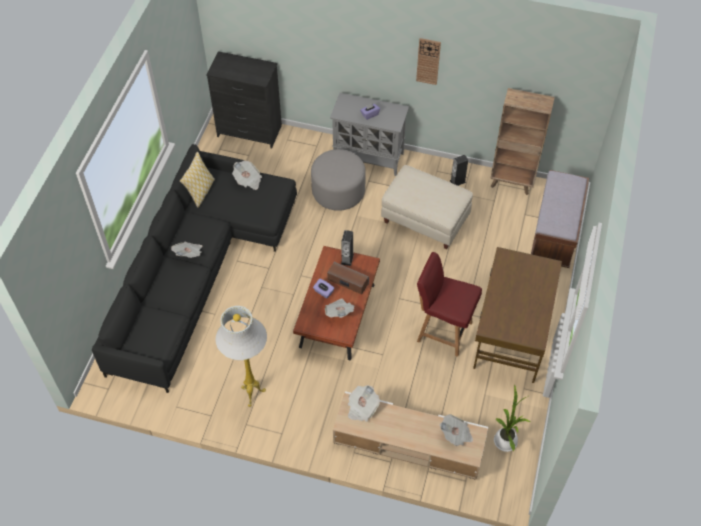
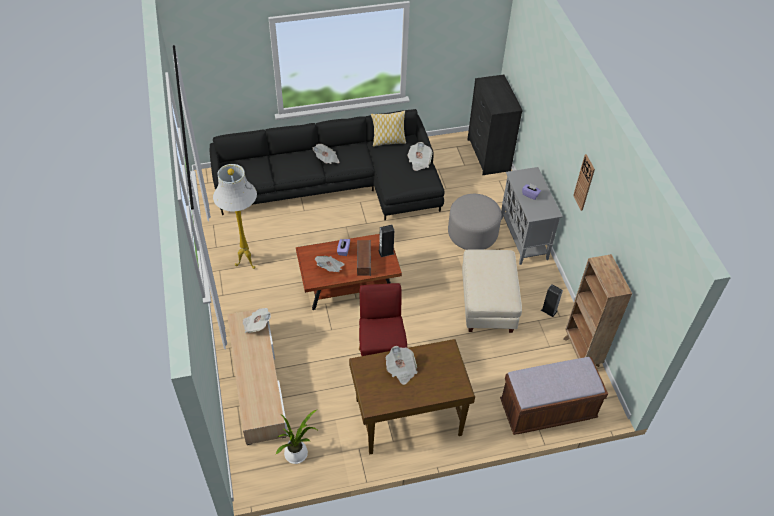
camera: 60 degrees right, 5 degrees down
(456, 435) = (265, 400): newspaper -> newspaper (401, 370)

